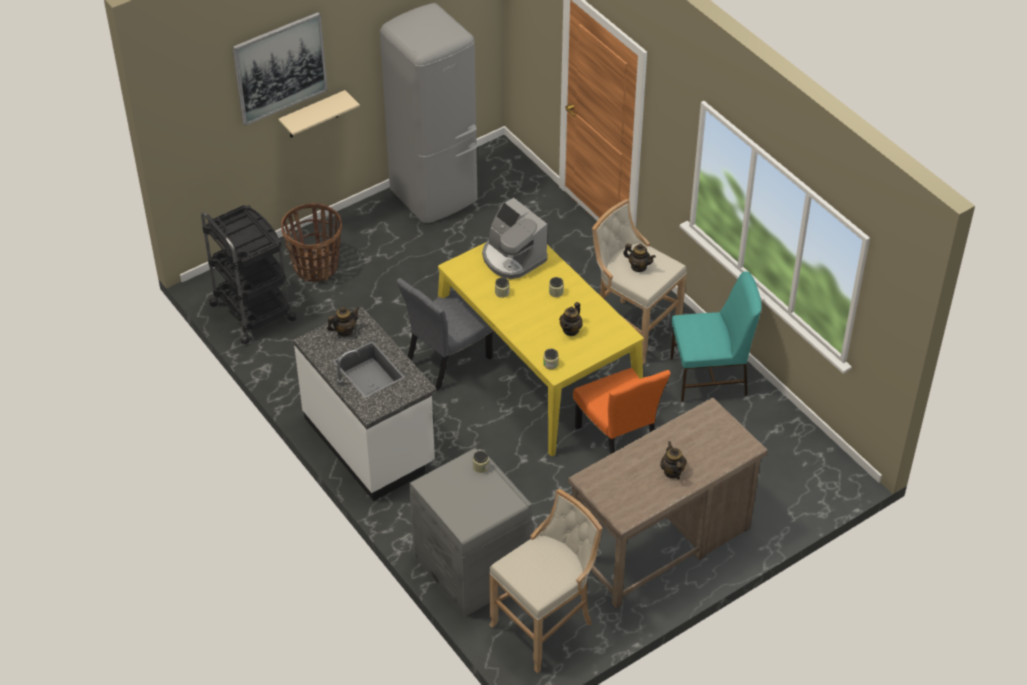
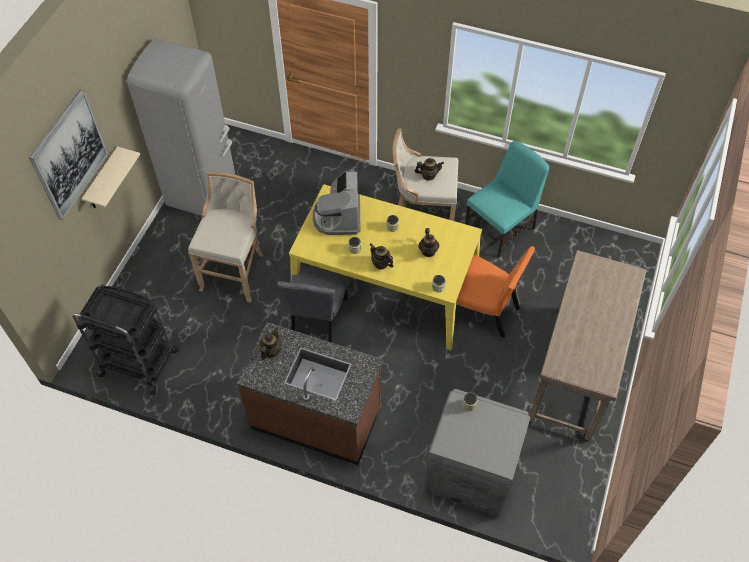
camera: 35 degrees left, 10 degrees up
(316, 267) = (158, 297): basket -> none
(370, 441) = (316, 417): white counter -> brown counter
(512, 258) = (338, 216): coffee machine -> coffee machine turned 75 degrees clockwise
(546, 625) = (557, 486): beige stool -> beige stool (235, 271)
(672, 472) = (604, 325): teapot -> teapot (381, 263)

